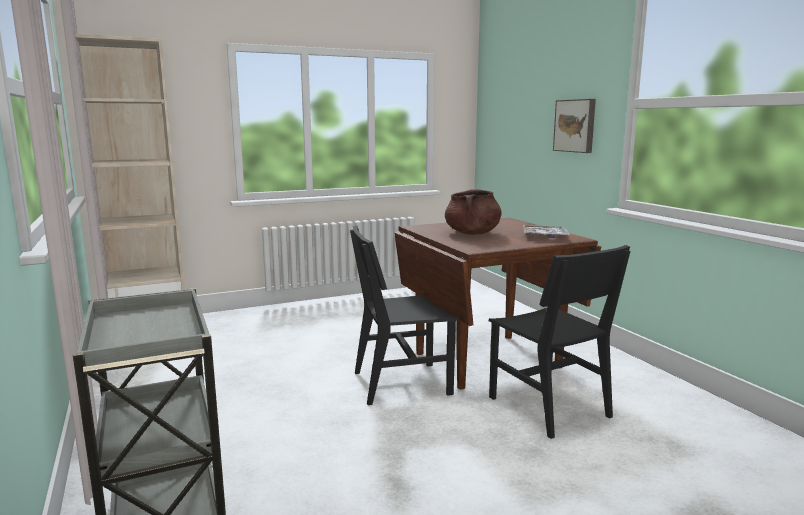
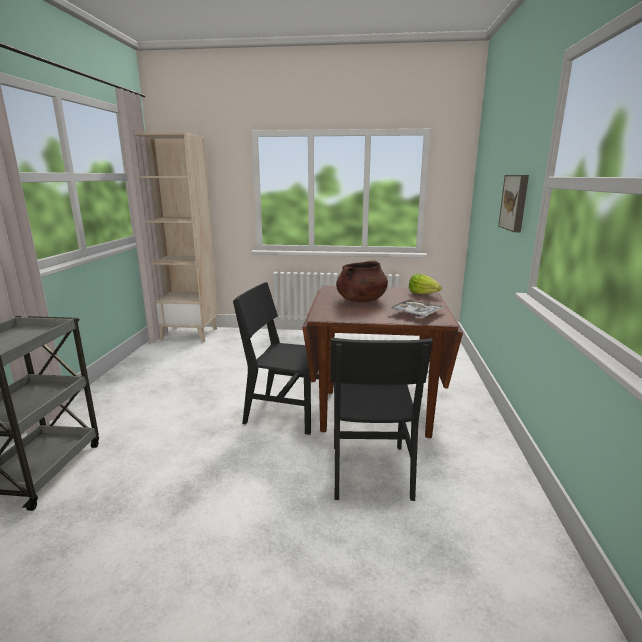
camera: 30 degrees right, 5 degrees up
(512, 222) = (423, 294): none -> lettuce

